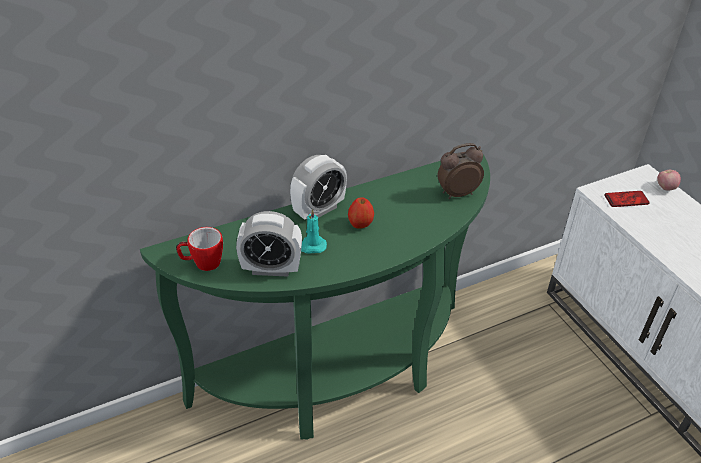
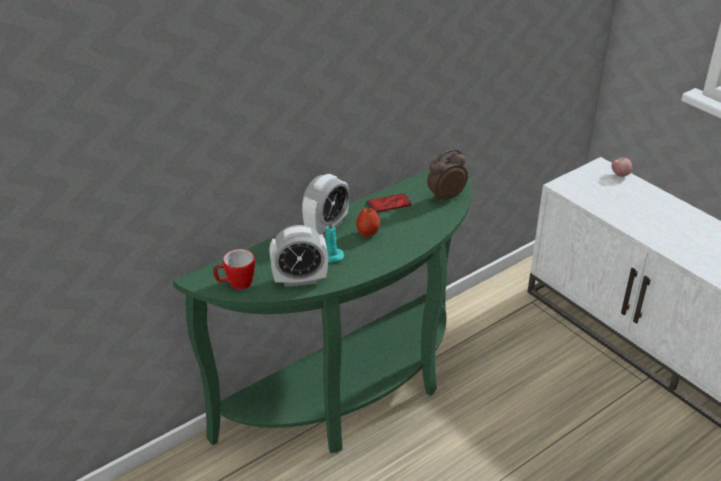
camera: 10 degrees left, 5 degrees down
(626, 199) = (588, 189): phone -> phone (388, 204)

